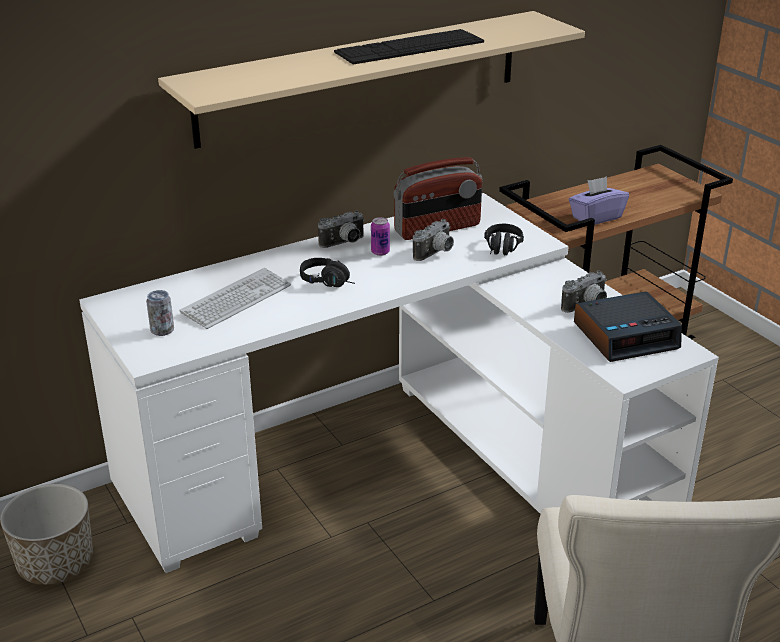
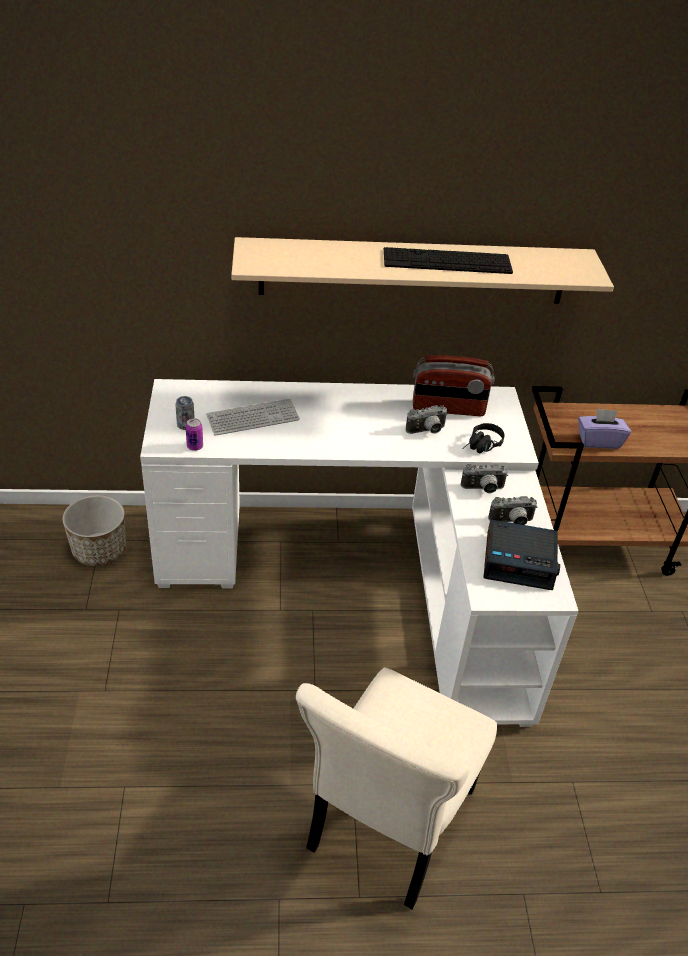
camera: 25 degrees right, 10 degrees up
(330, 282) = (329, 428): black headphones -> none
(344, 243) = (367, 397): camera -> camera (483, 489)
(380, 252) = (386, 414): can -> can (195, 446)

